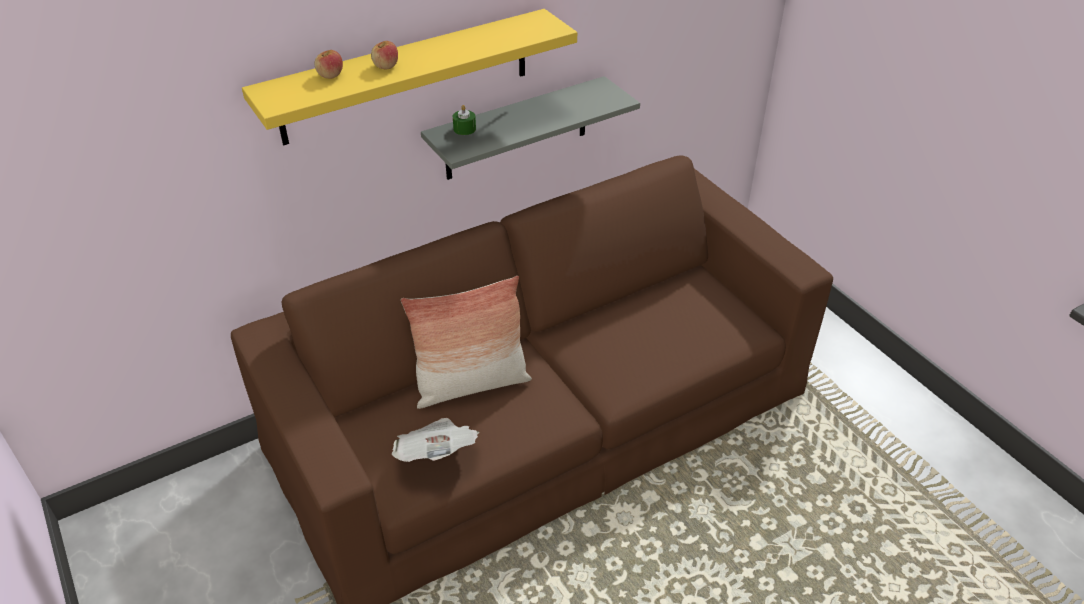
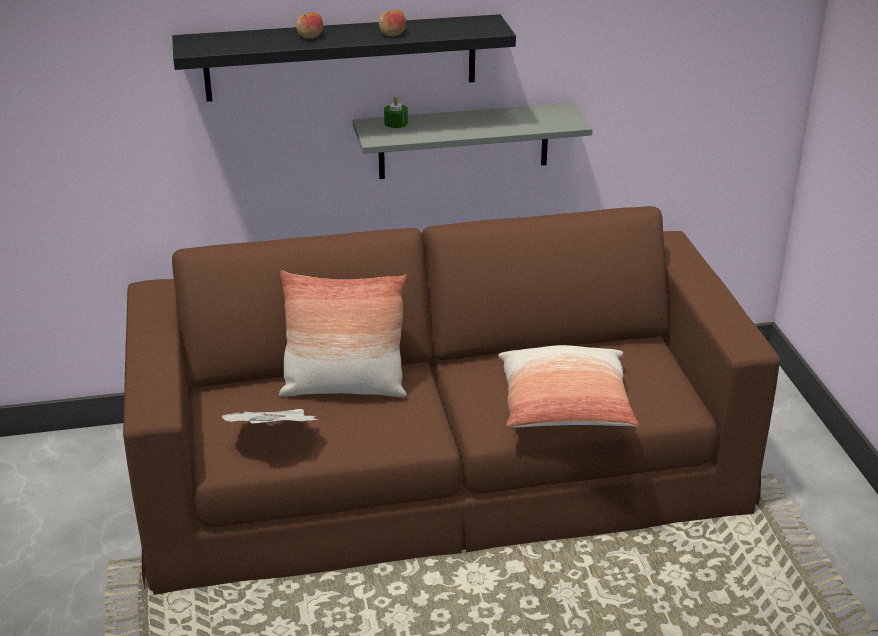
camera: 20 degrees right, 10 degrees down
(330, 75) = (255, 36): apple -> apple (392, 34)
(406, 77) = (341, 58): yellow shelf -> black shelf
(667, 356) = (565, 408): none -> pillow

